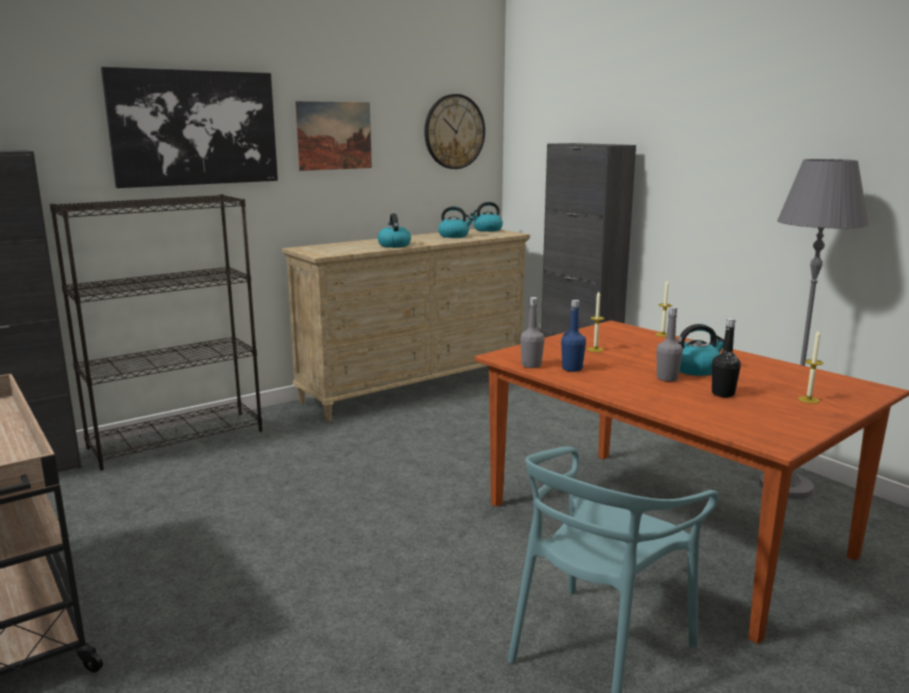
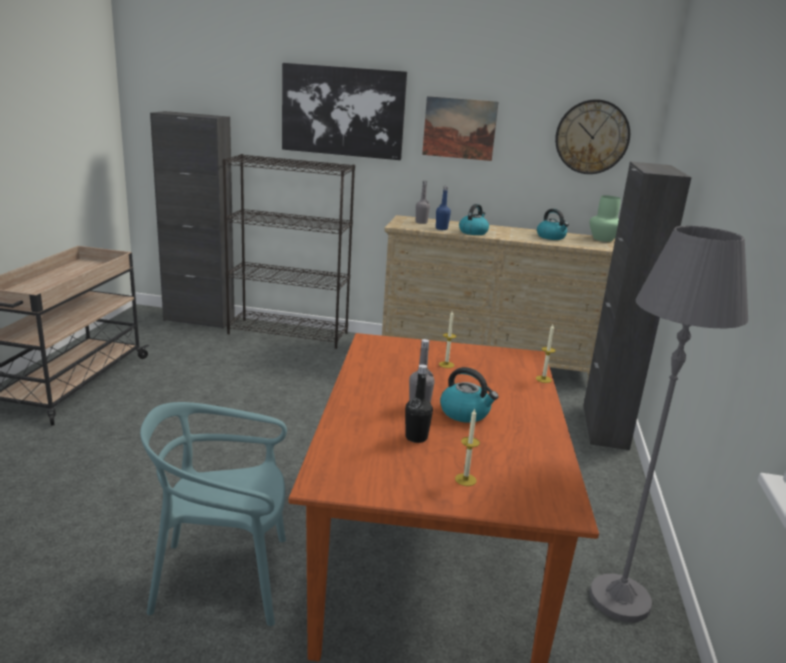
camera: 45 degrees right, 5 degrees up
(487, 230) = (603, 239): kettle -> green vase
(531, 365) = (365, 354): grey bottle -> grey bottle (421, 222)
(572, 369) = (381, 368): blue bottle -> blue bottle (441, 229)

